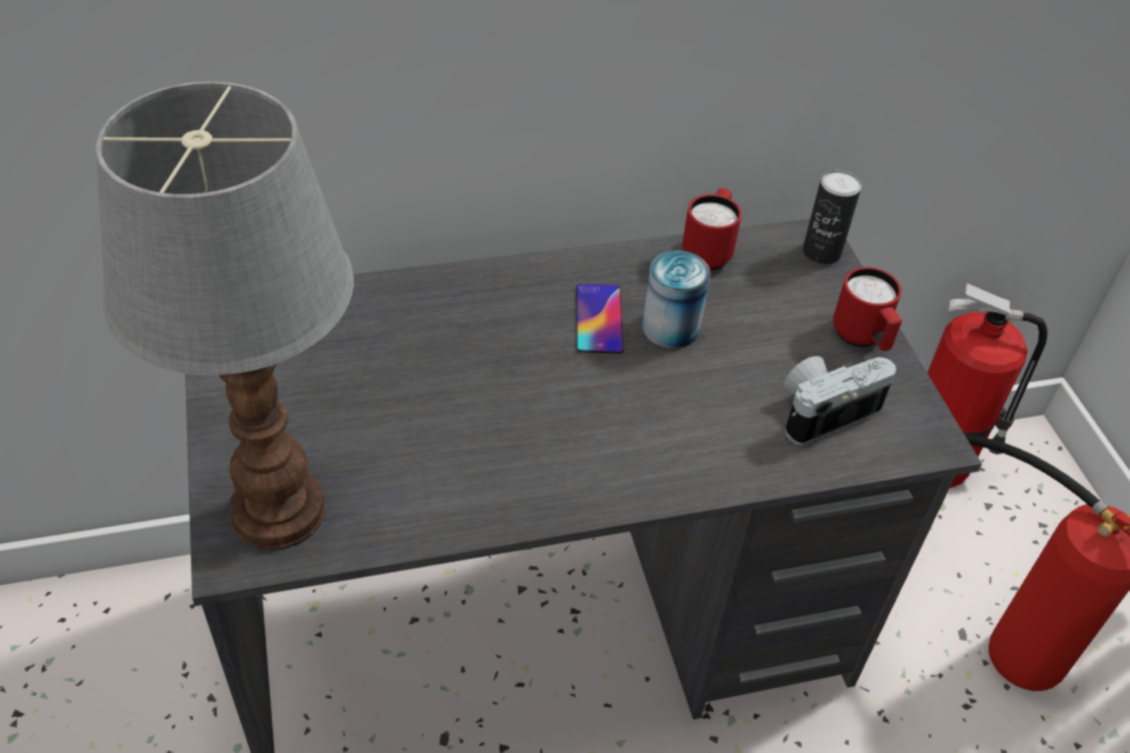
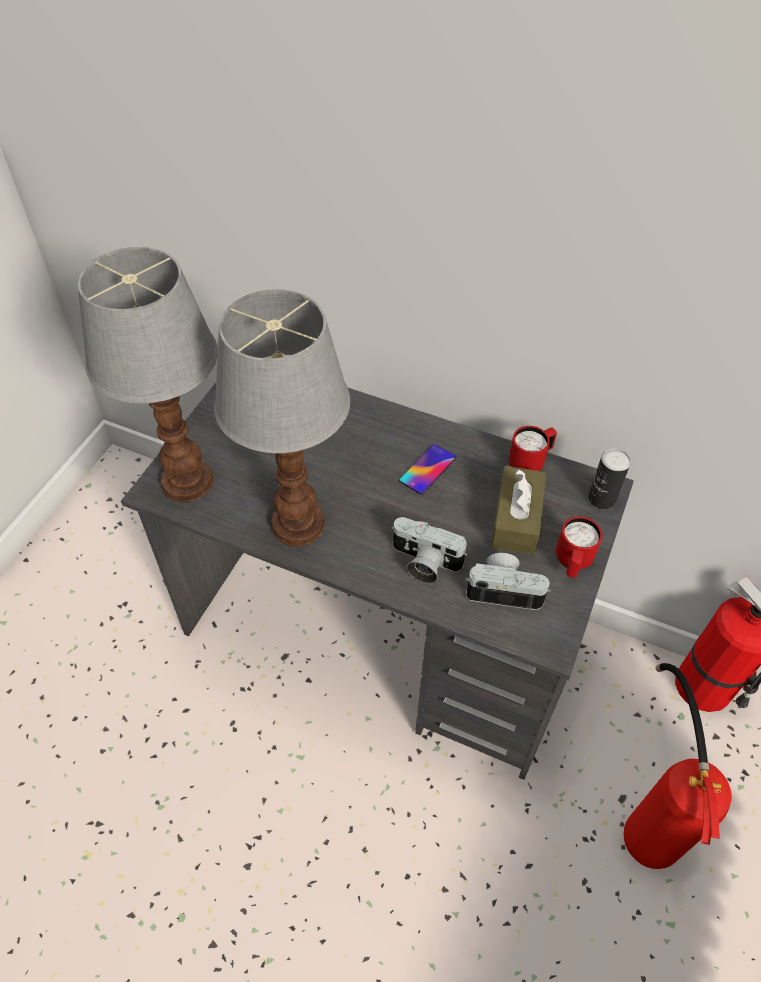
camera: 40 degrees right, 5 degrees up
(498, 479) = (295, 524): none -> table lamp
(670, 327) = (463, 495): can -> none
(705, 432) = (423, 563): none -> camera
(757, 323) = (516, 520): none -> brown tissue box

